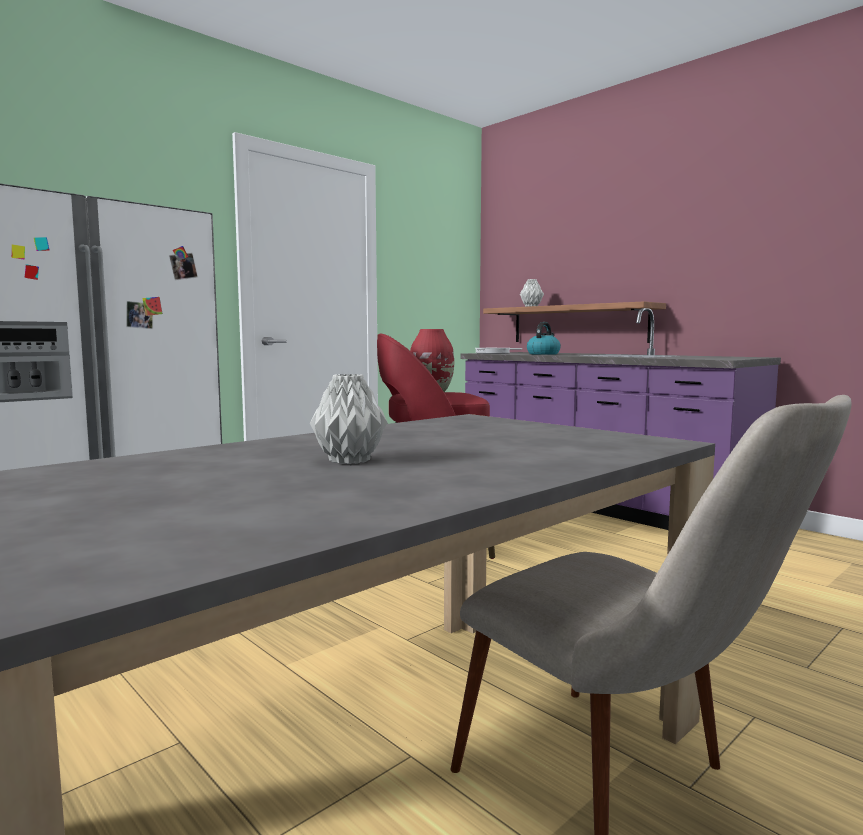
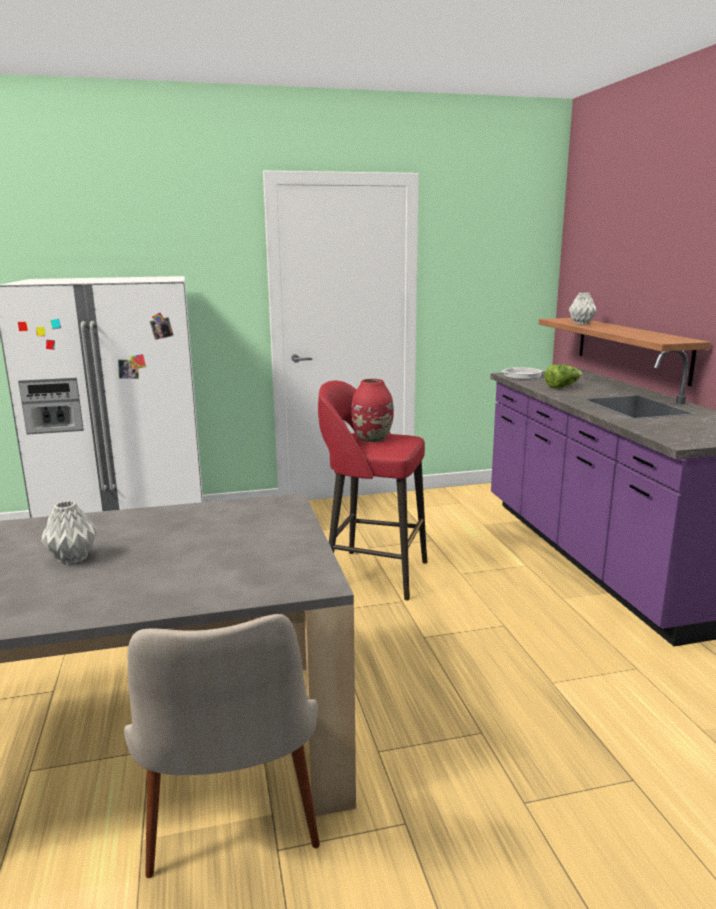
camera: 30 degrees right, 10 degrees up
(543, 354) = (562, 387): kettle -> lettuce

